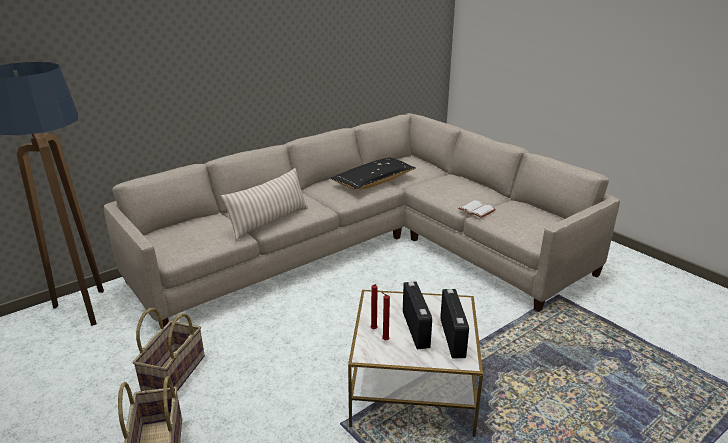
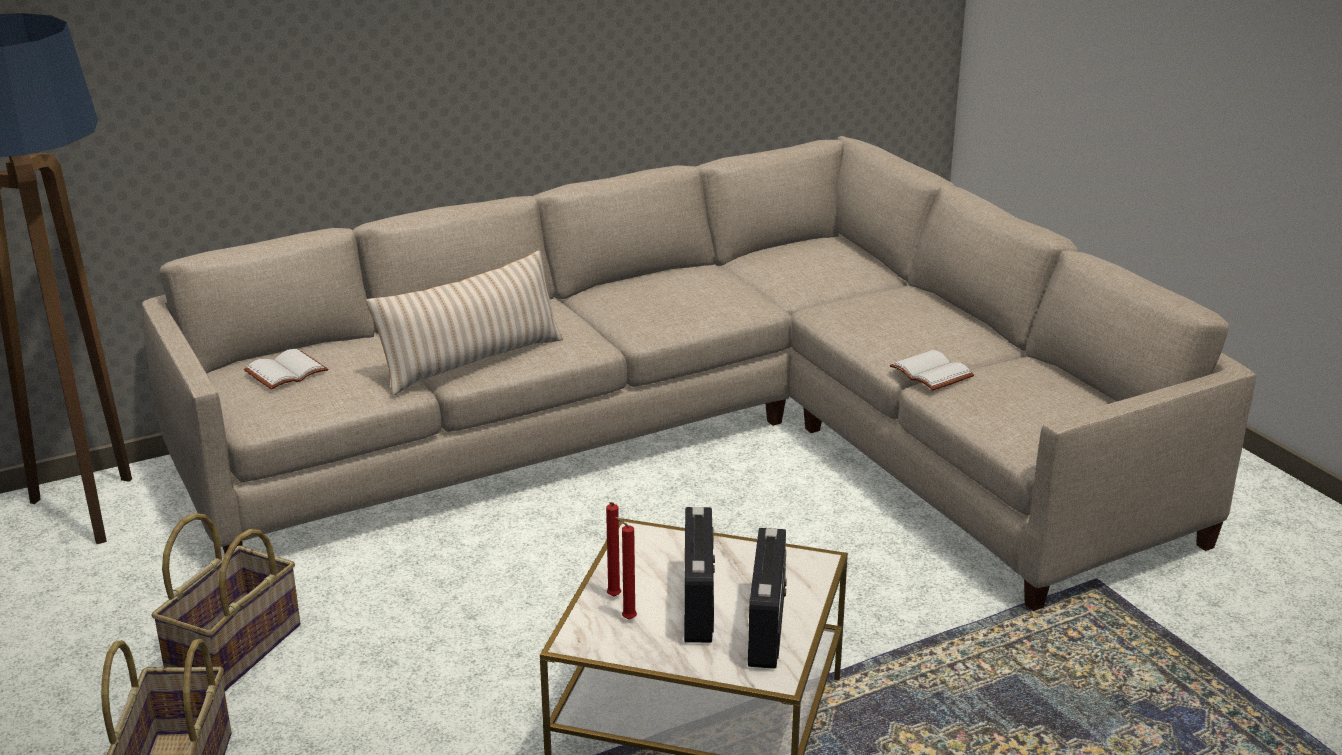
camera: 10 degrees right, 0 degrees up
(181, 234) = (286, 373): none -> white book
(373, 182) = (726, 292): black pillow -> none

